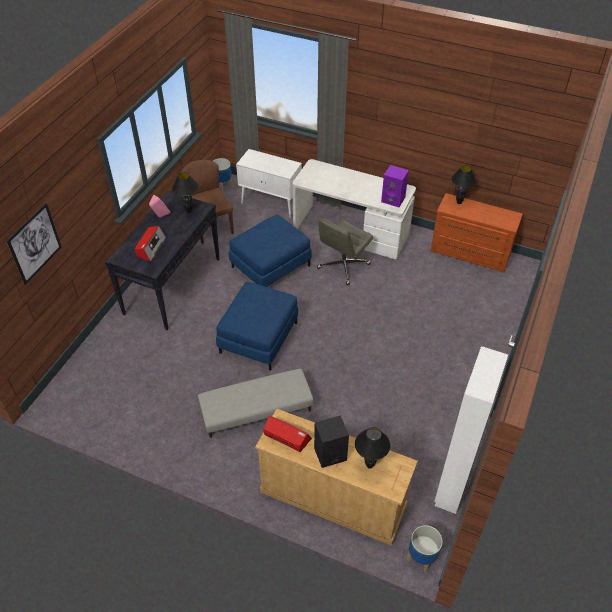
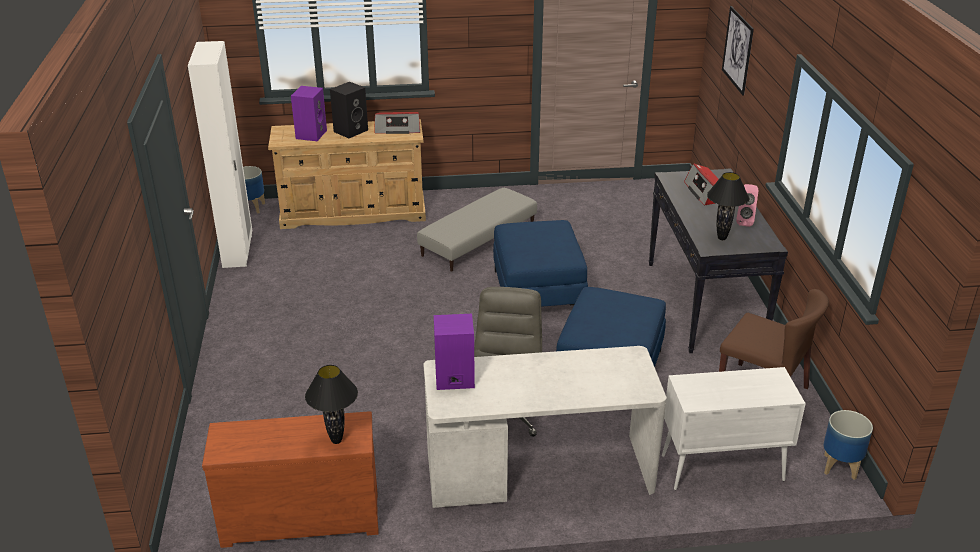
camera: 150 degrees right, 15 degrees down
(369, 466) = (311, 134): black table lamp -> purple speaker

